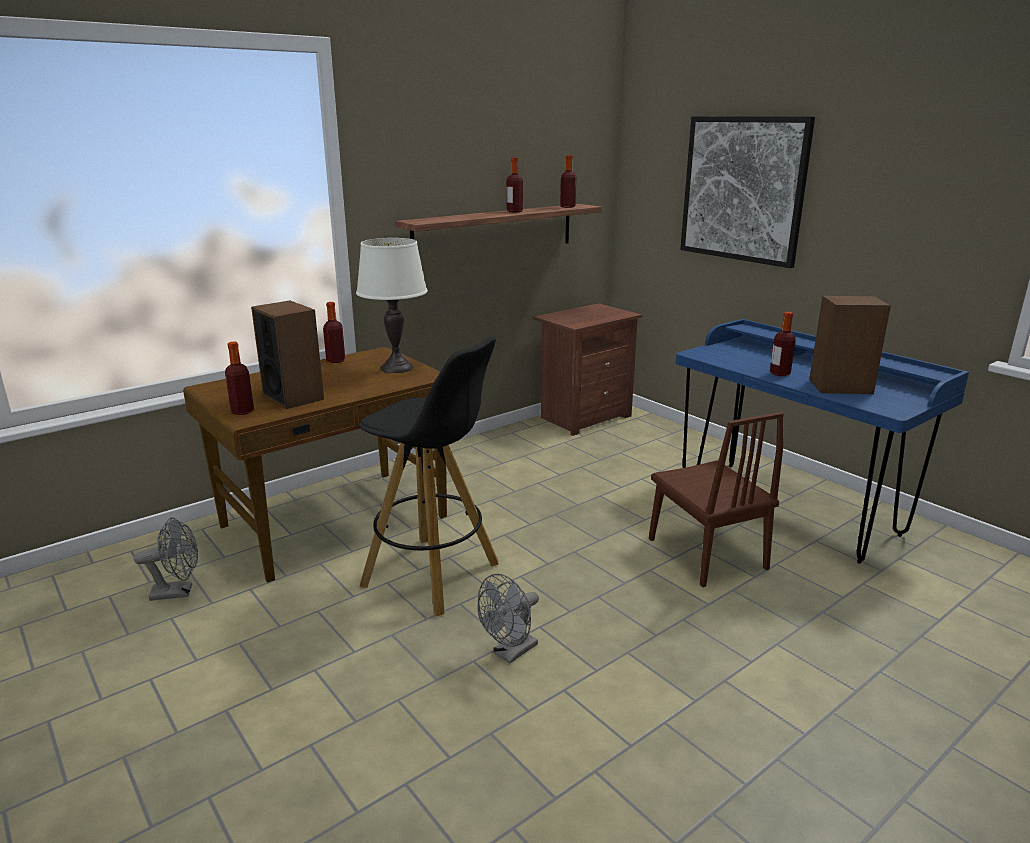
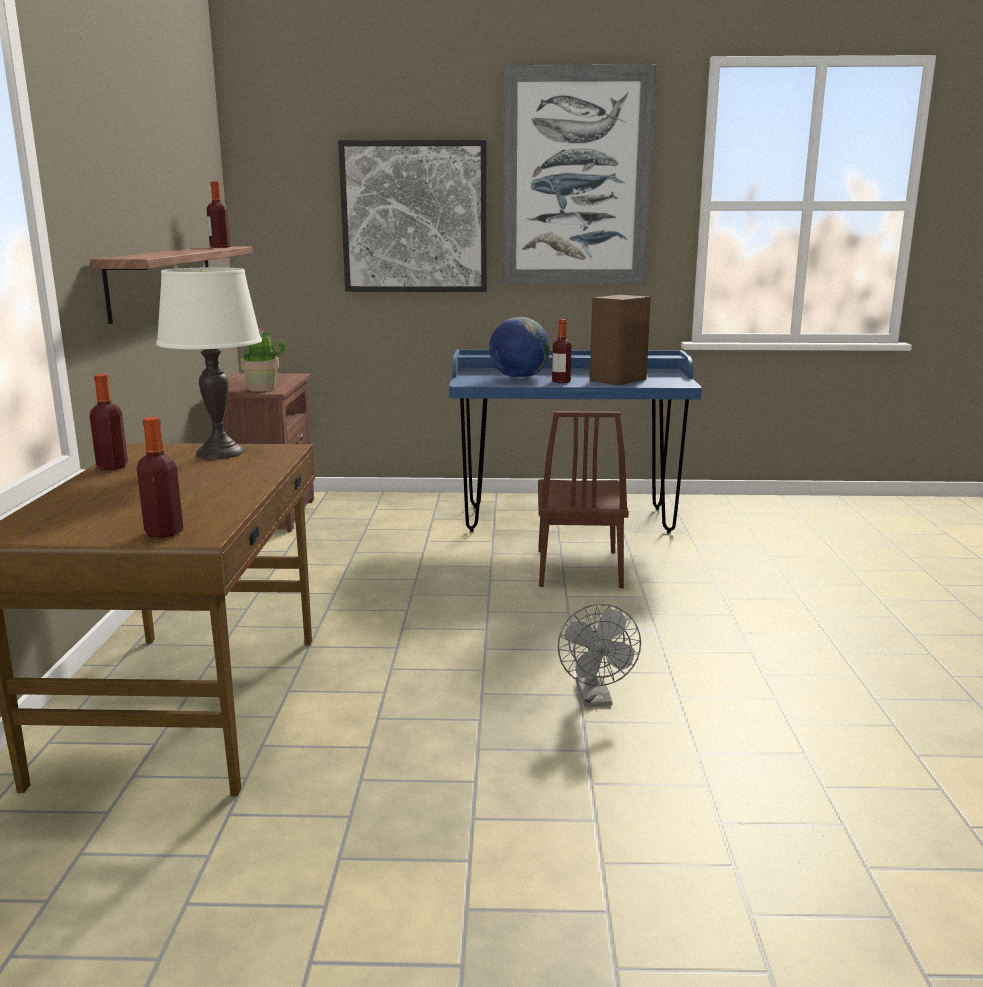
camera: 50 degrees left, 5 degrees down
(178, 592) = (128, 878): grey fan -> none
(293, 397) = (184, 504): speaker -> none
(433, 575) = (410, 688): black stool -> none
(514, 211) = (187, 250): bottle -> none
(573, 321) = (262, 389): none -> potted plant
(706, 553) = (578, 568): brown chair -> brown chair turned 75 degrees clockwise
(755, 359) = (519, 378): none -> globe
(900, 158) = (576, 178): none -> picture

